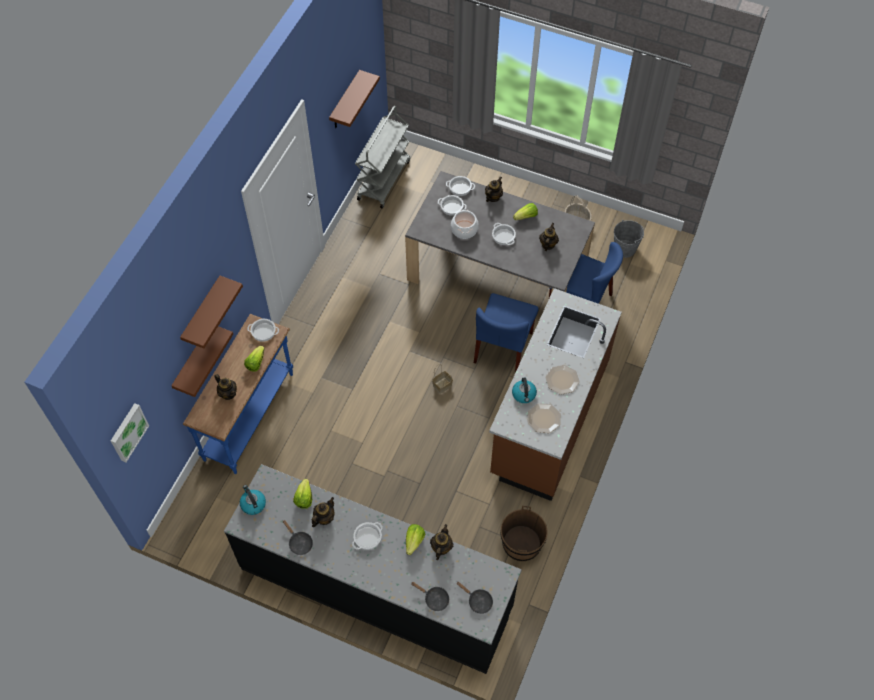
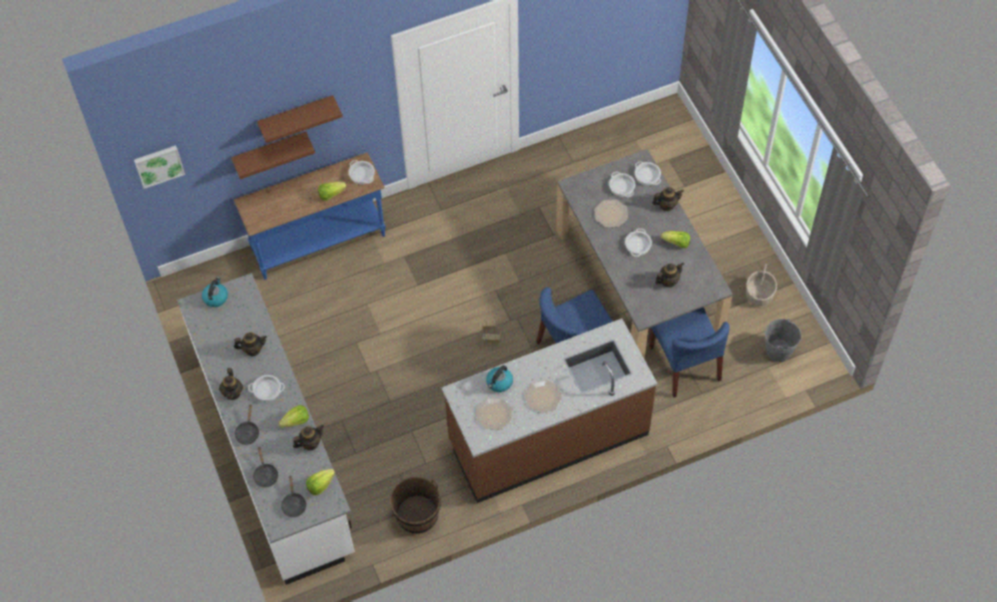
camera: 45 degrees right, 0 degrees up
(228, 393) = (287, 202): teapot -> teapot (233, 392)
(299, 542) = (217, 352): black frying pan -> black frying pan (248, 432)
(304, 498) = (254, 323): lettuce -> lettuce (320, 485)
(345, 102) = (594, 25): brown shelf -> none
(376, 587) = (275, 451): black counter -> white counter
(383, 179) = (629, 128): grey cart -> none
(464, 230) = (611, 214): cooking pot -> plate

